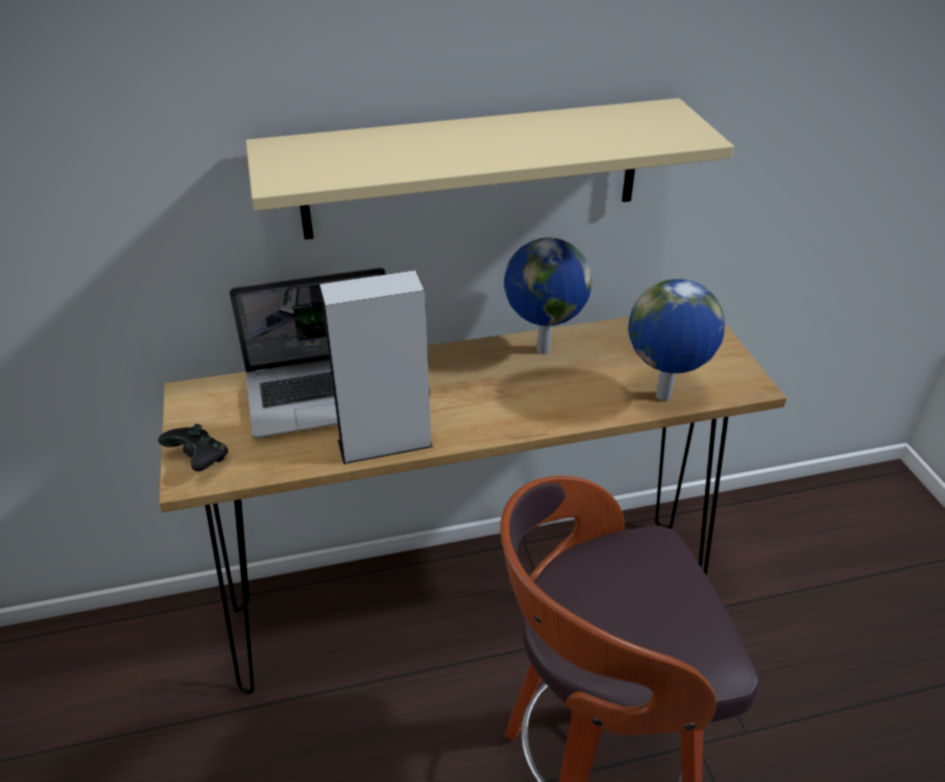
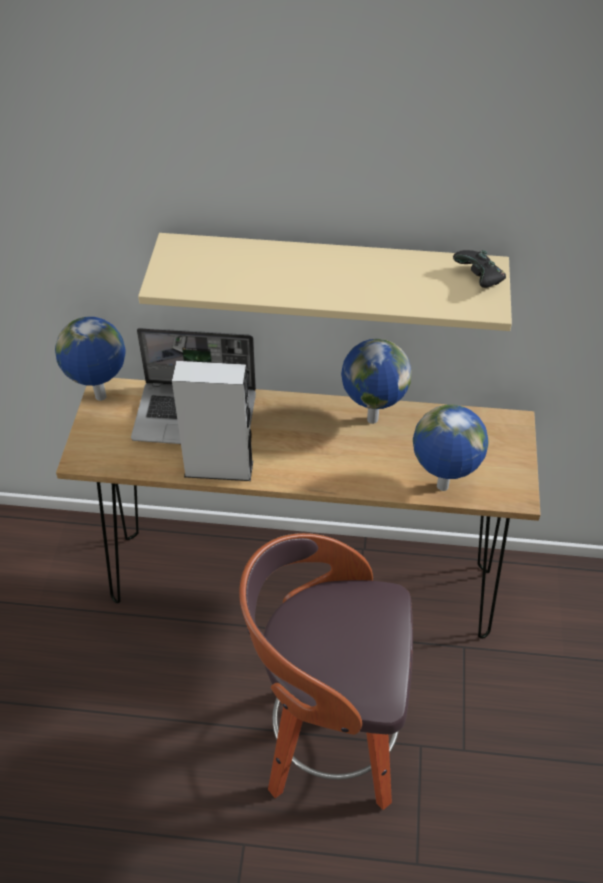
camera: 20 degrees right, 10 degrees up
(190, 403) = (101, 397): none -> globe
(199, 460) = (91, 446): black game controller -> black game controller (479, 279)

